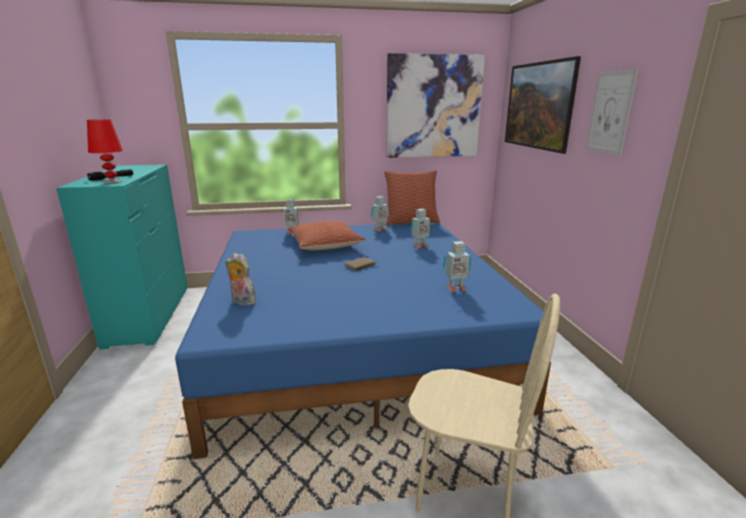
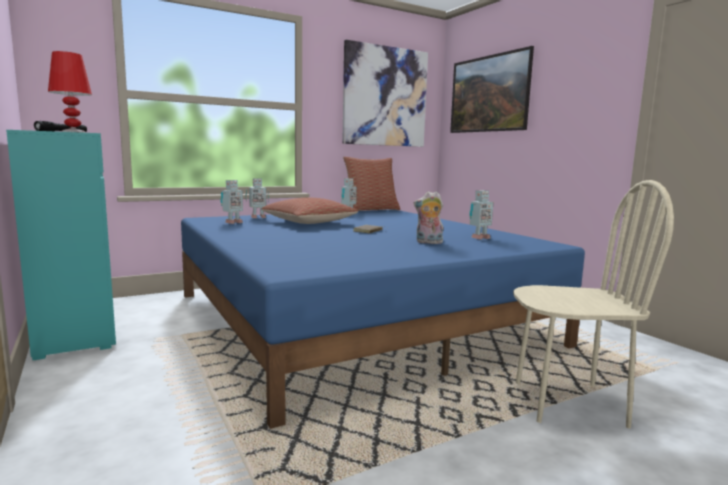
camera: 20 degrees left, 10 degrees down
(241, 302) = (282, 253): plush toy -> plush toy (428, 242)
(419, 246) = (405, 220): toy robot -> toy robot (232, 222)
(610, 112) = (572, 87): picture -> none

